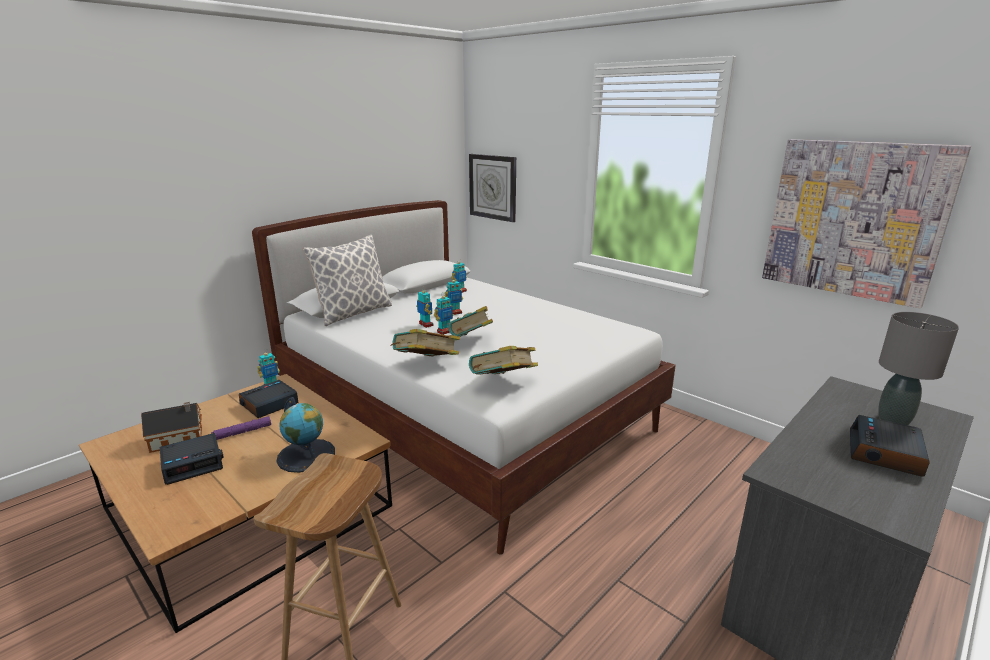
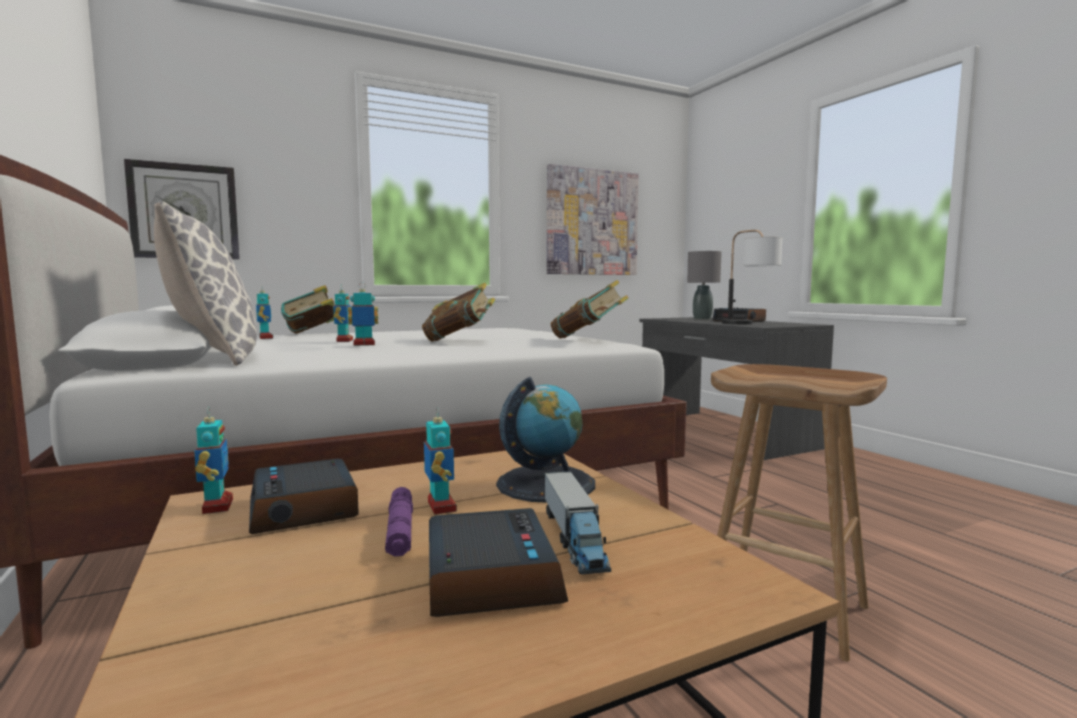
camera: 70 degrees left, 15 degrees down
(179, 439) = (333, 605): toy house -> none
(228, 477) = (574, 538): none -> toy truck
(426, 365) = (500, 348): book -> book (311, 334)
(445, 331) = (406, 342): toy robot -> toy robot (440, 507)
(811, 462) = (749, 324): none -> table lamp

